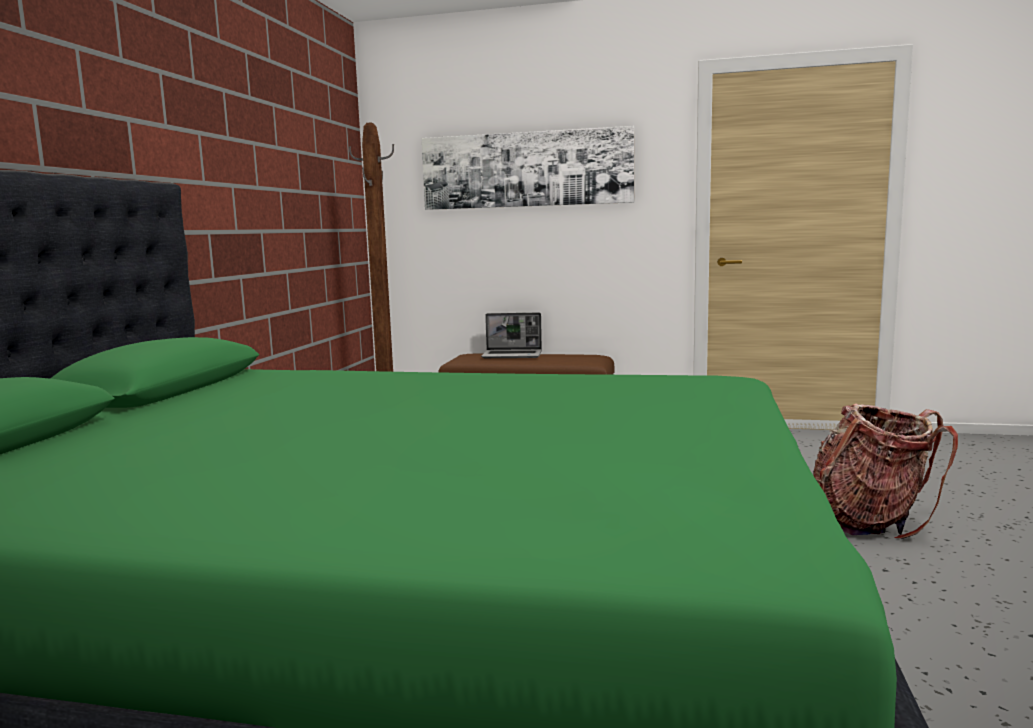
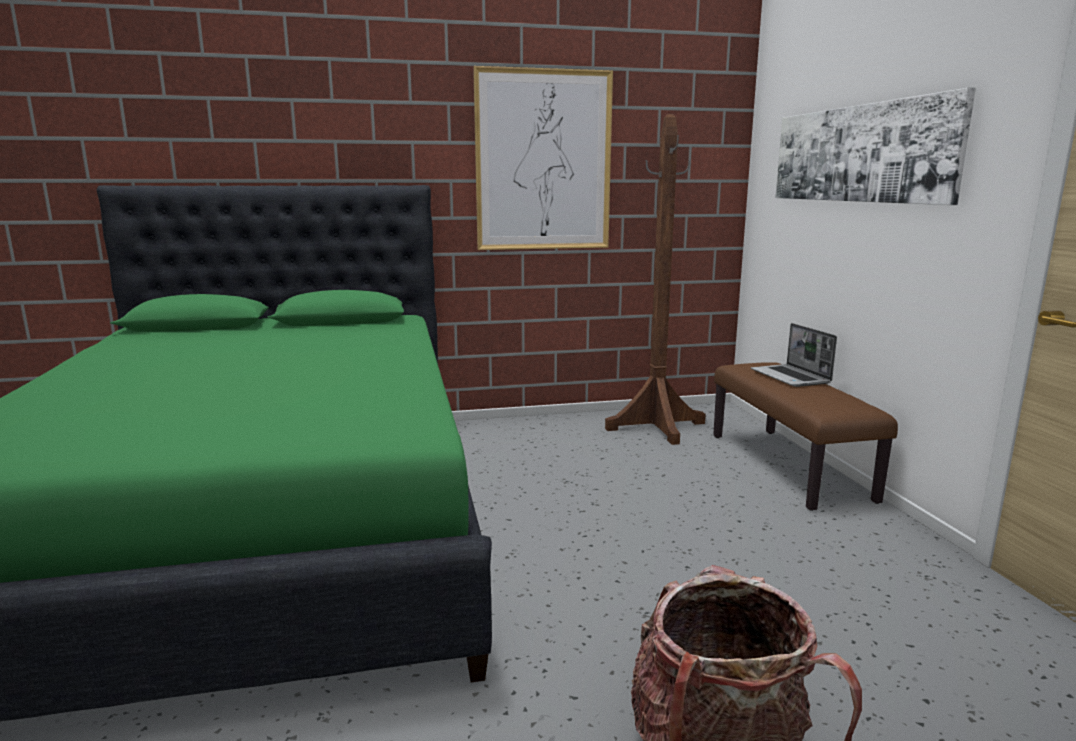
camera: 65 degrees right, 5 degrees up
(249, 163) = (543, 161): none -> picture

